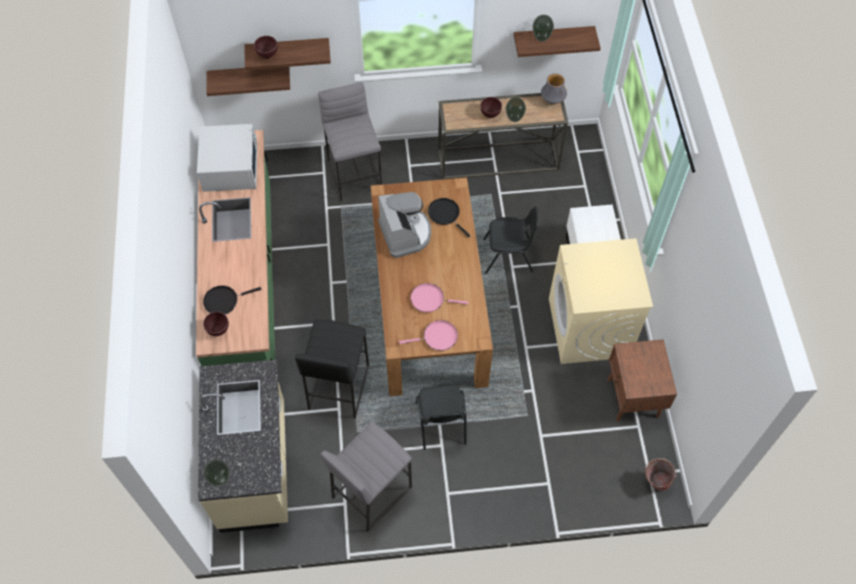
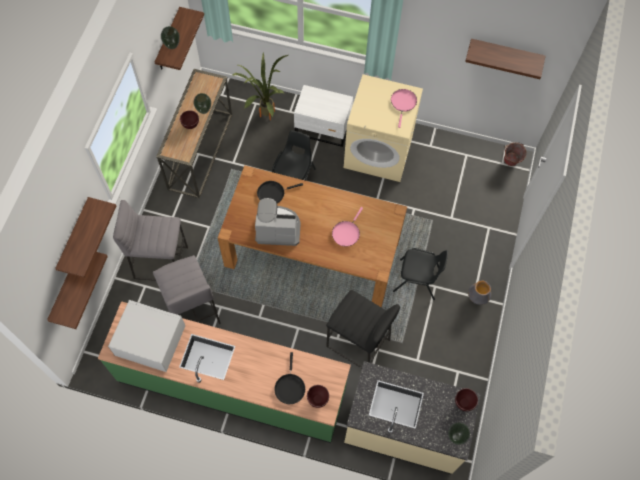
camera: 70 degrees left, 5 degrees up
(267, 55) = (80, 252): brown bowl -> brown bowl (463, 403)
(371, 491) = (455, 349): grey stool -> grey stool (192, 310)
(437, 337) = (382, 239): pink frying pan -> pink frying pan (403, 103)
(552, 101) = (200, 78): vase -> vase (477, 297)
(571, 200) = (264, 117): none -> potted plant
(633, 398) = (444, 149): brown nightstand -> none
(714, 348) = (505, 54): none -> shelf

